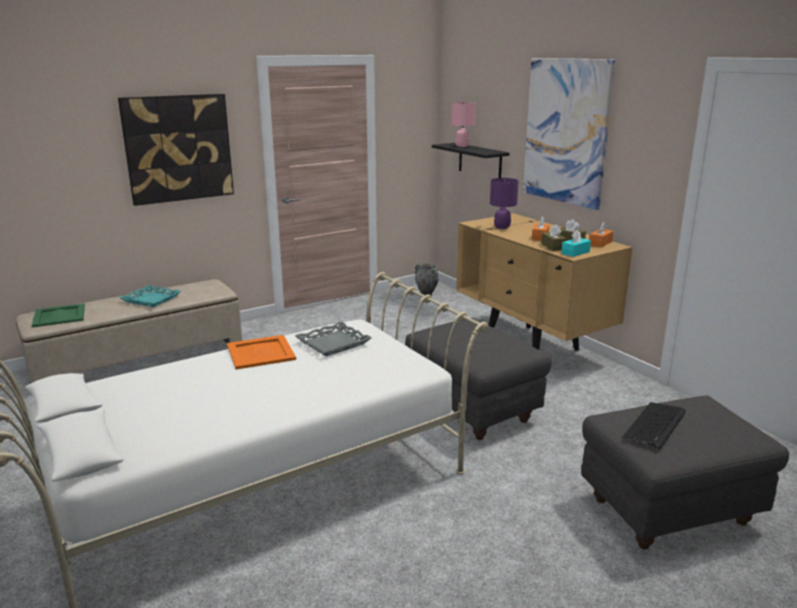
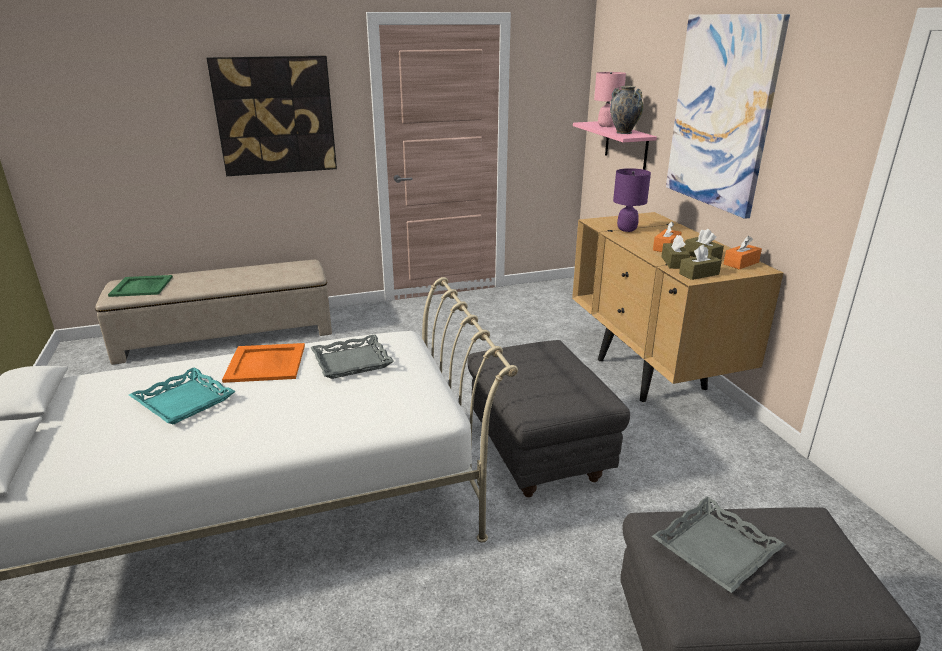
camera: 15 degrees right, 5 degrees up
(151, 299) = (237, 277): turquoise tray -> turquoise tray (183, 402)
(426, 294) = (556, 295): vase -> vase (623, 132)
(480, 161) = (626, 145): black shelf -> pink shelf
(575, 252) = (699, 274): turquoise tissue box -> brown tissue box
(655, 425) = (716, 550): keyboard -> grey tray

